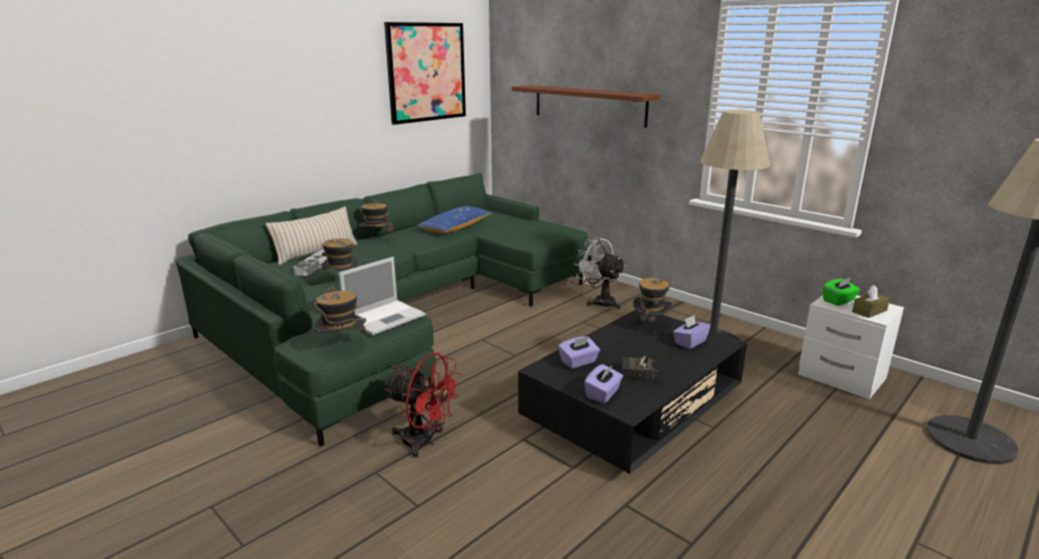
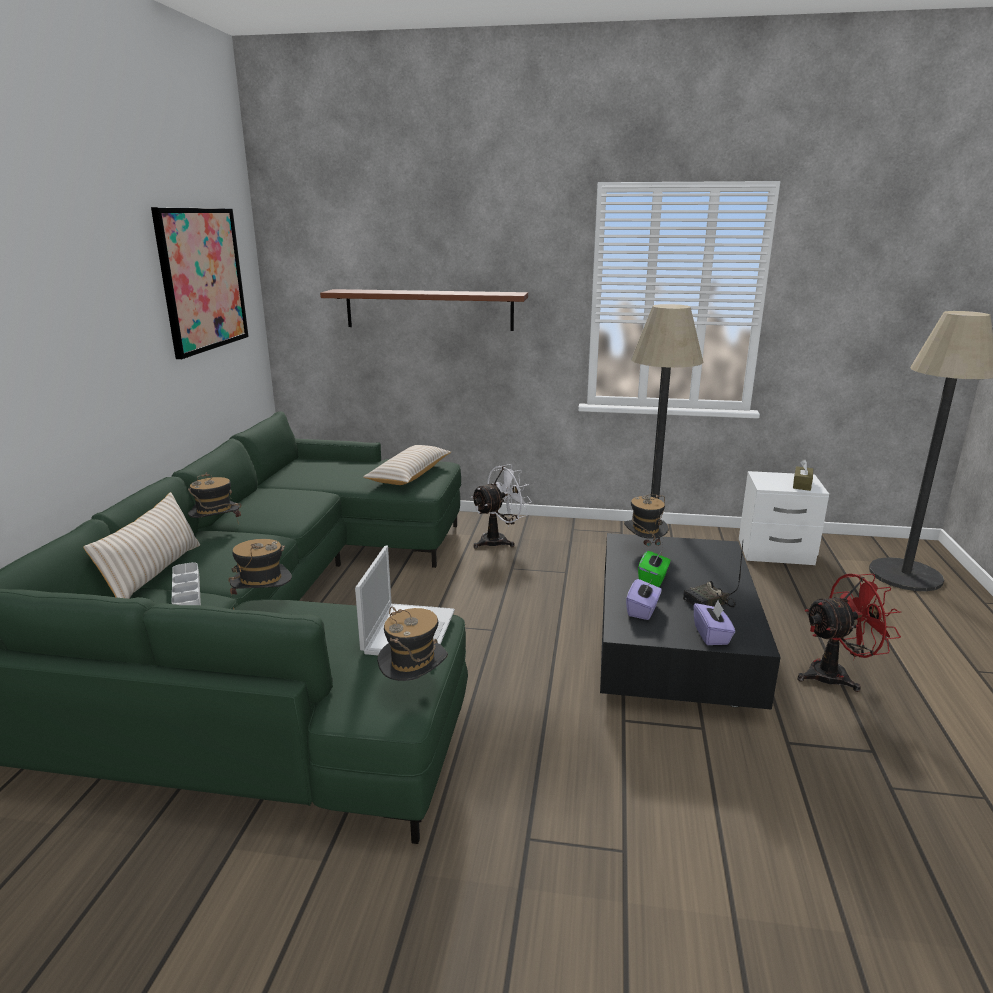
camera: 35 degrees left, 0 degrees up
(425, 442) = (532, 773): red fan -> red fan (836, 675)
(455, 228) = (302, 490): blue pillow -> none
(536, 232) = (409, 475): none -> beige pillow
(599, 301) = (499, 540): white fan -> white fan turned 135 degrees clockwise
(690, 342) = (699, 556): purple tissue box -> none
(838, 301) = (770, 481): green tissue box -> green tissue box (653, 579)

